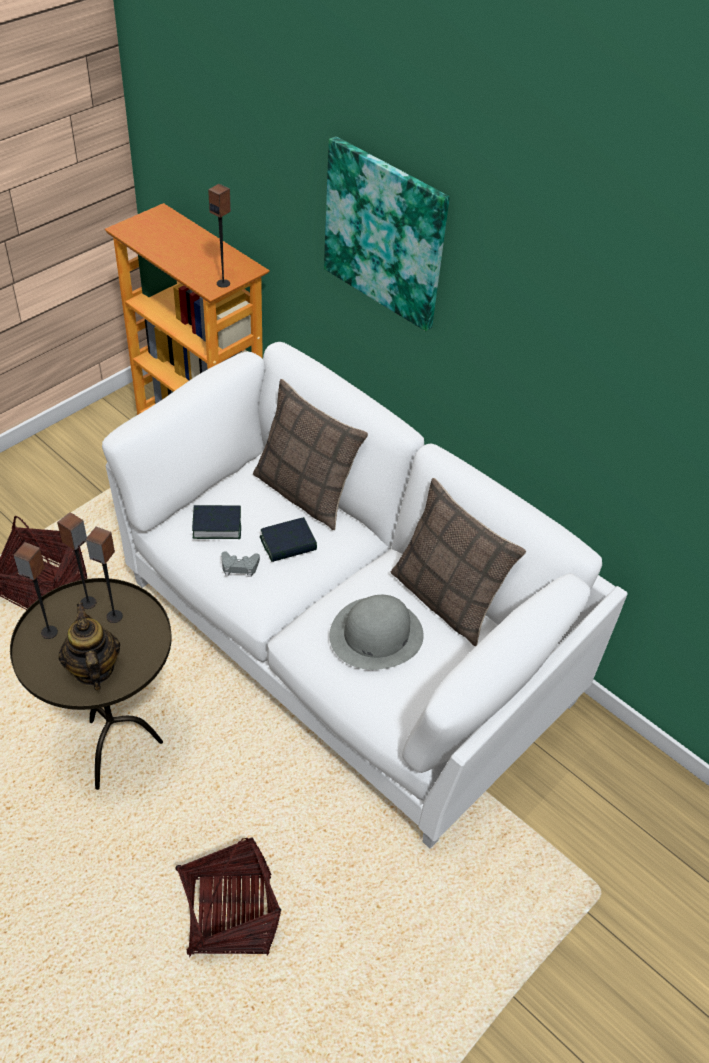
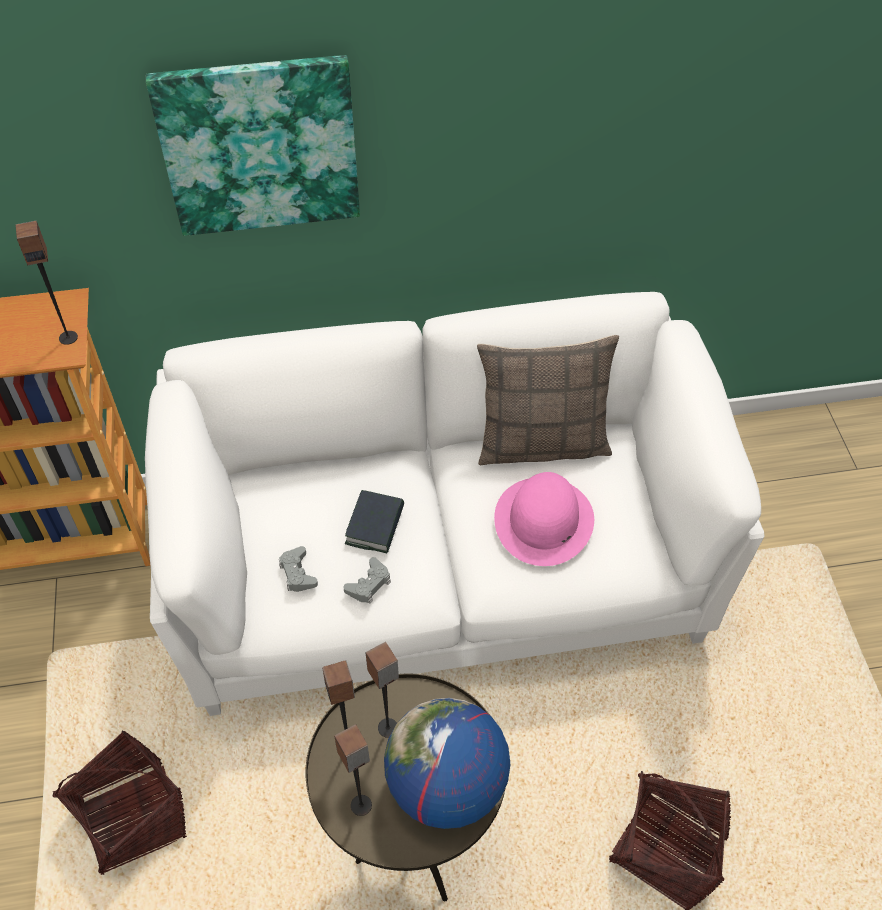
camera: 50 degrees left, 5 degrees up
(93, 669) = (446, 786): teapot -> globe
(217, 525) = (297, 573): book -> grey game controller
(305, 493) = (319, 472): pillow -> none
(376, 635) = (544, 520): grey hat -> pink hat

